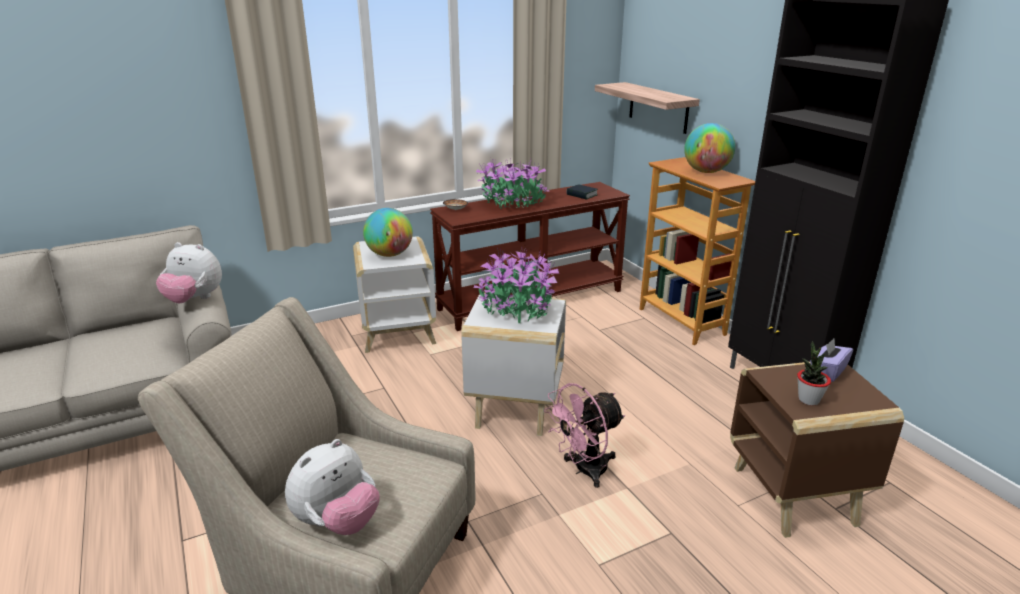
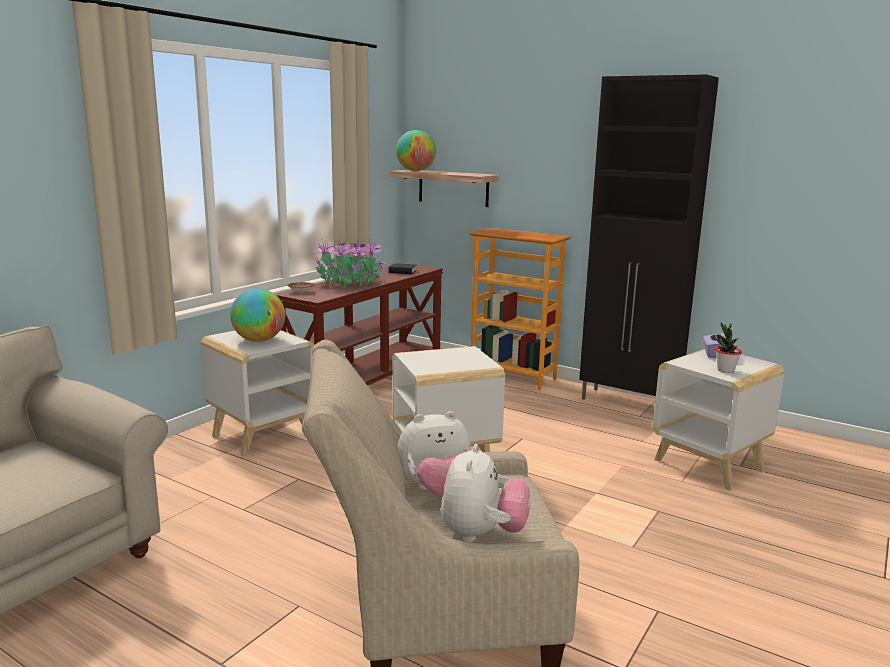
camera: 30 degrees left, 10 degrees down
(194, 300) = (98, 400): plush toy -> plush toy (436, 491)
(517, 309) = (445, 358): potted plant -> none
(584, 470) = (552, 491): pink fan -> none
(706, 172) = (524, 234): globe -> globe (415, 171)
(795, 496) = (710, 465): brown side table -> white side table

